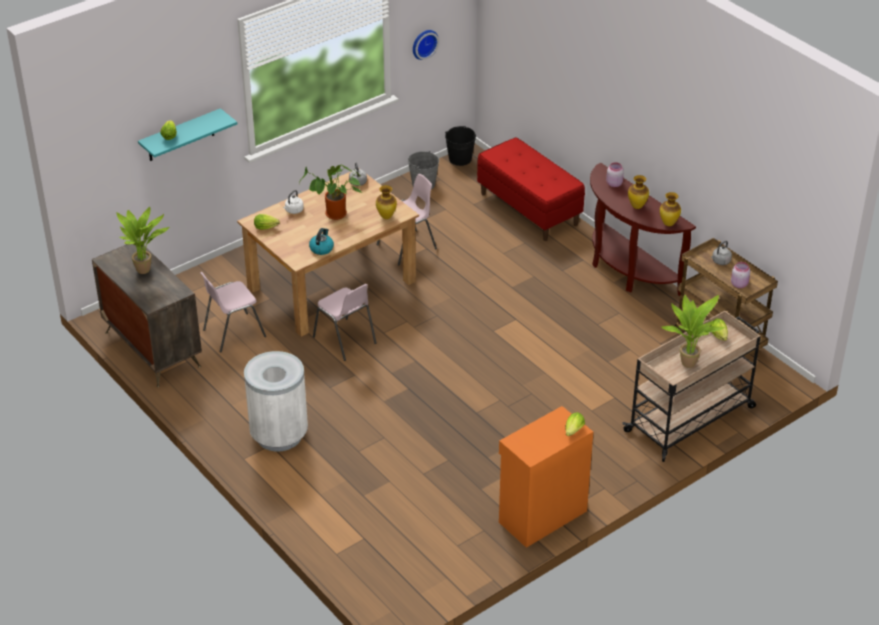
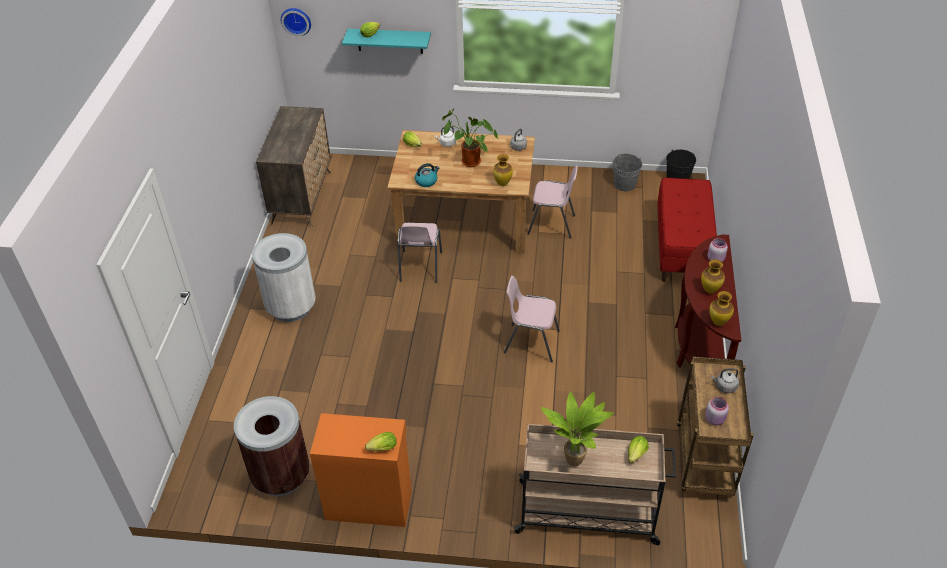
camera: 45 degrees right, 5 degrees up
(146, 270) = (297, 131): potted plant -> none
(233, 333) = (360, 216): pink chair -> pink chair (531, 342)
(423, 43) = (660, 56): wall clock -> wall clock (296, 20)
(452, 546) = (280, 476): none -> brown trash can

